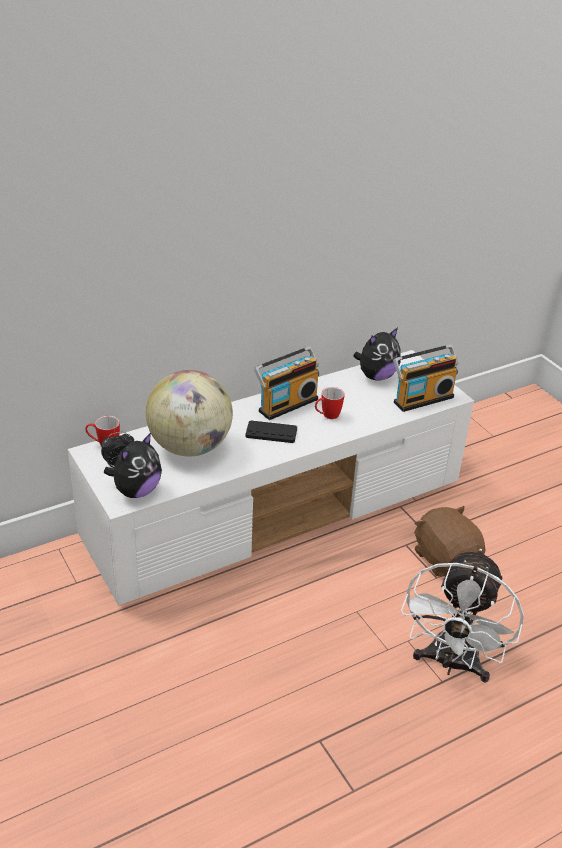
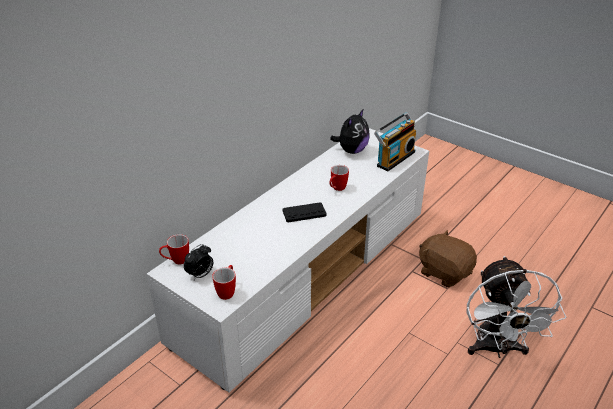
camera: 20 degrees left, 0 degrees up
(136, 490) = (227, 291): plush toy -> mug
(190, 447) = (248, 242): globe -> none
(286, 404) = (301, 188): radio -> none

